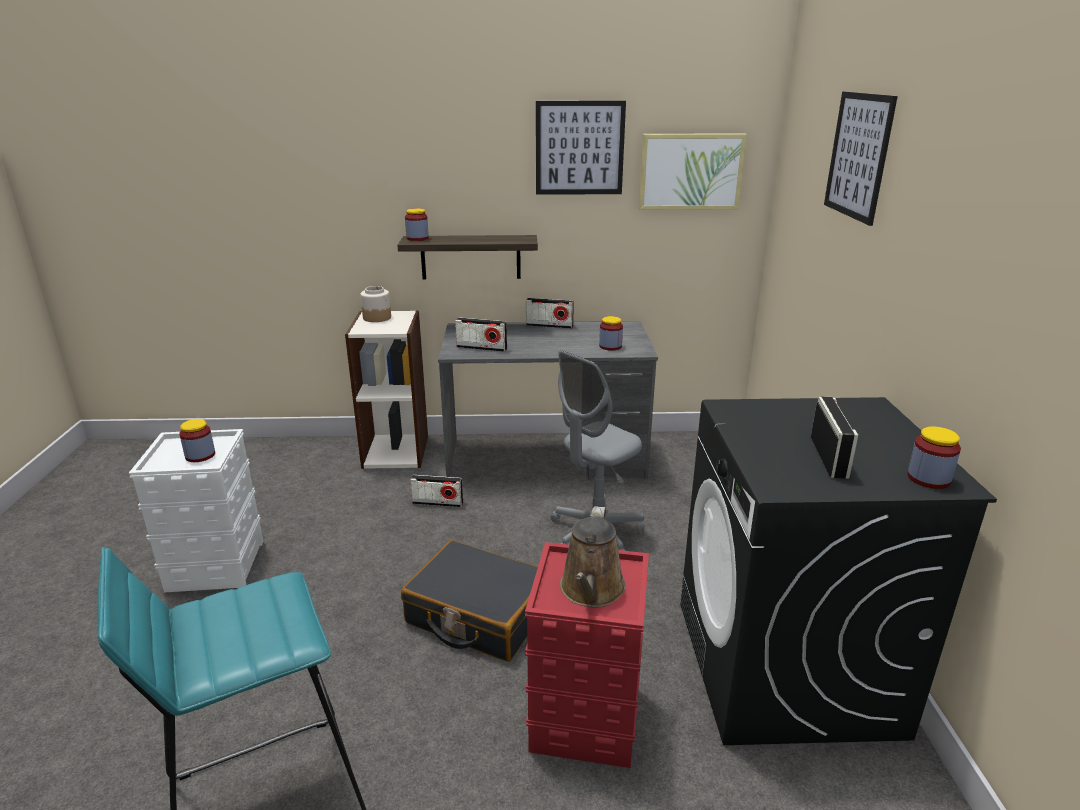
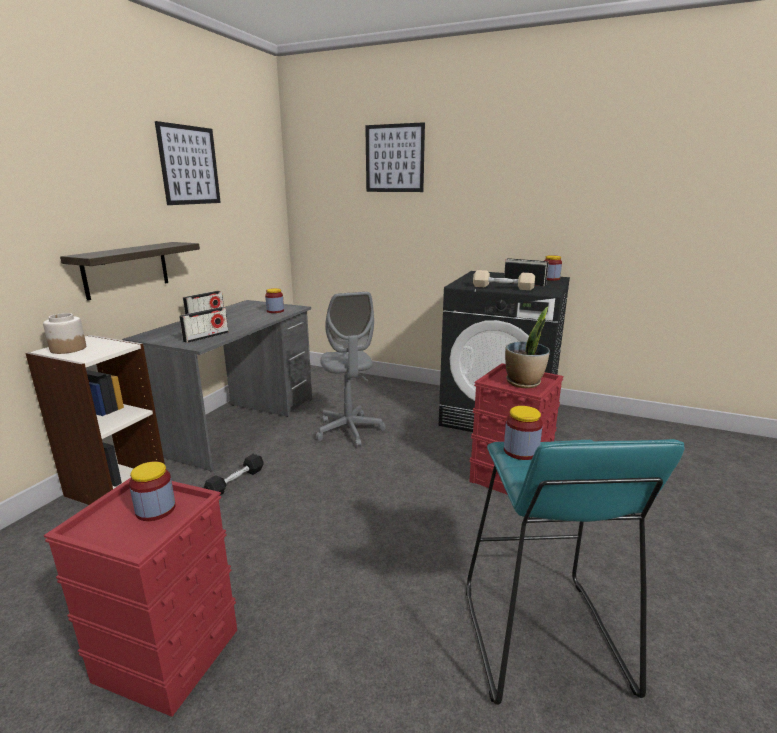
camera: 65 degrees left, 5 degrees down
(215, 565) = (165, 655): white storage box -> red storage box
(417, 238) = (88, 254): jar -> jar (521, 451)
(437, 503) = (235, 482): radio -> black dumbbell
(478, 614) = (394, 493): black suitcase -> none
(591, 591) = (524, 383): brown watering can -> potted plant
(690, 171) = (251, 185): picture -> none
(761, 442) = (502, 287): none -> beige dumbbell

